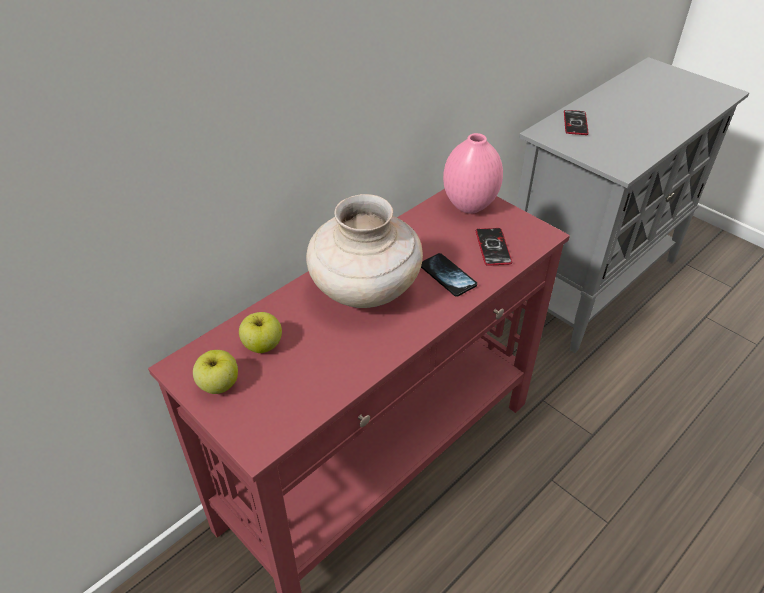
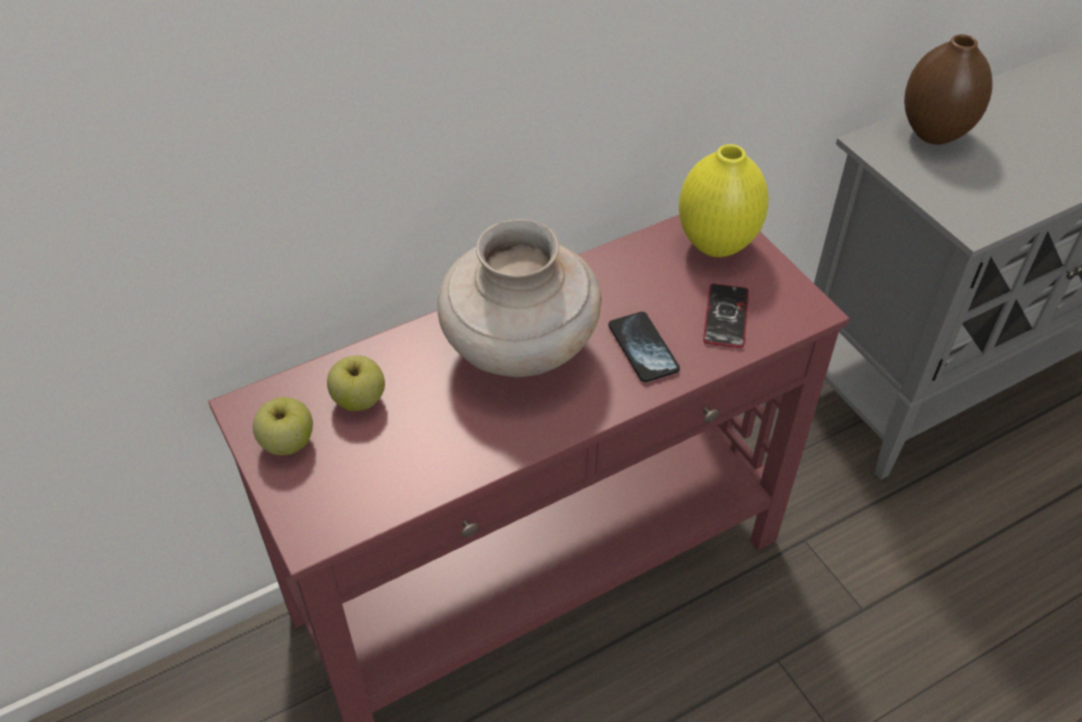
camera: 15 degrees right, 5 degrees up
(470, 206) = (717, 245): pink vase -> yellow vase
(575, 123) = (933, 134): phone -> brown vase

